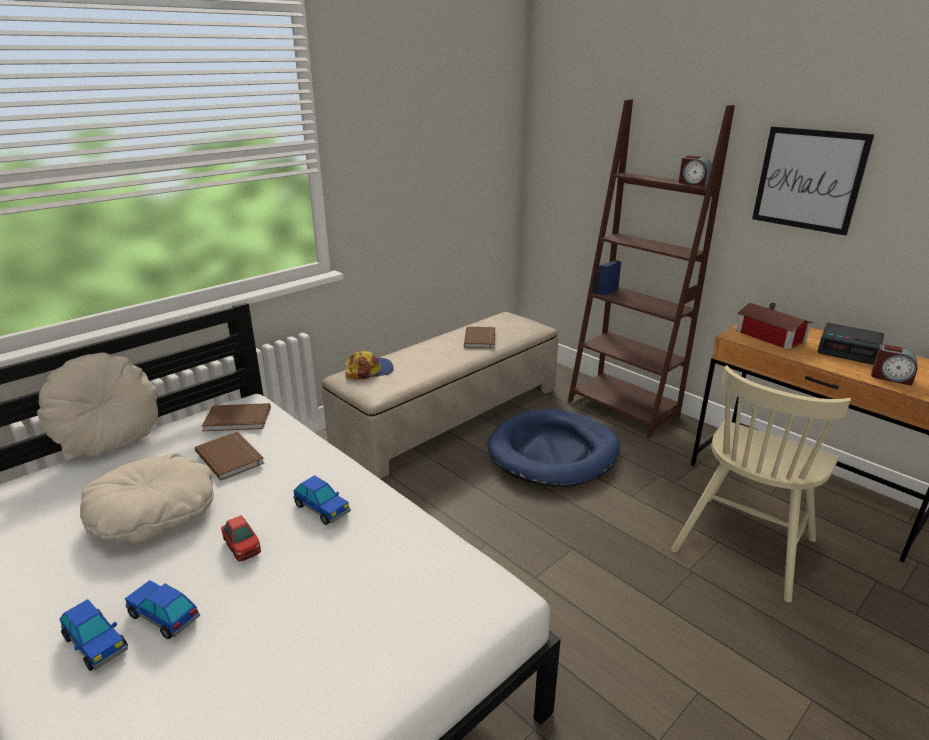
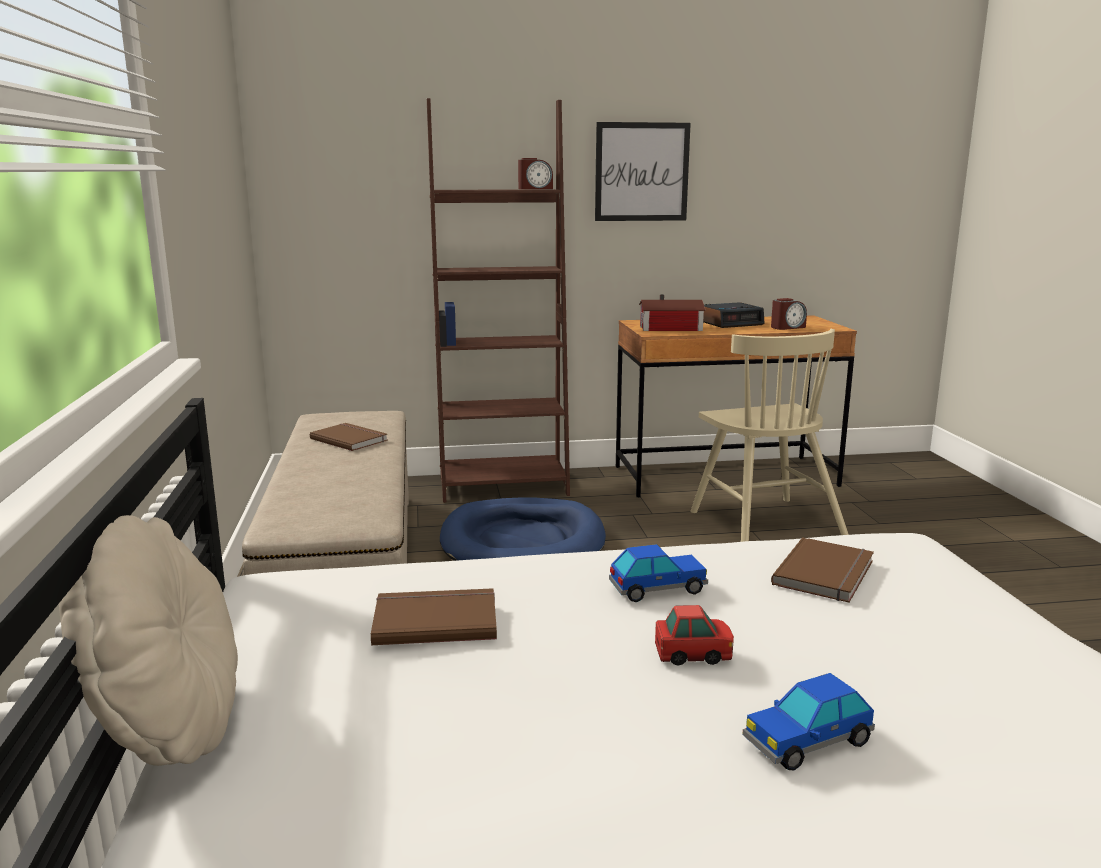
camera: 55 degrees left, 10 degrees down
(96, 643) = (832, 815): toy car -> none
(153, 511) = (500, 717): beige pillow -> none
(237, 420) = (320, 597): brown book -> brown book (827, 573)
(369, 370) = (296, 509): cap -> none

